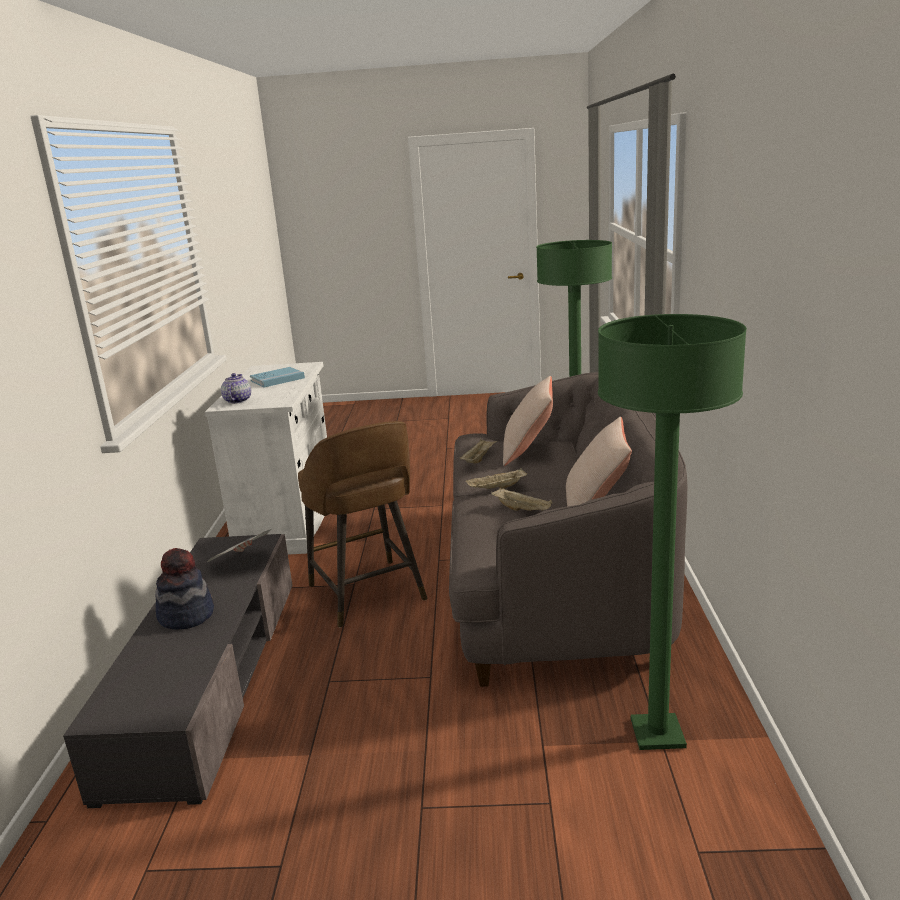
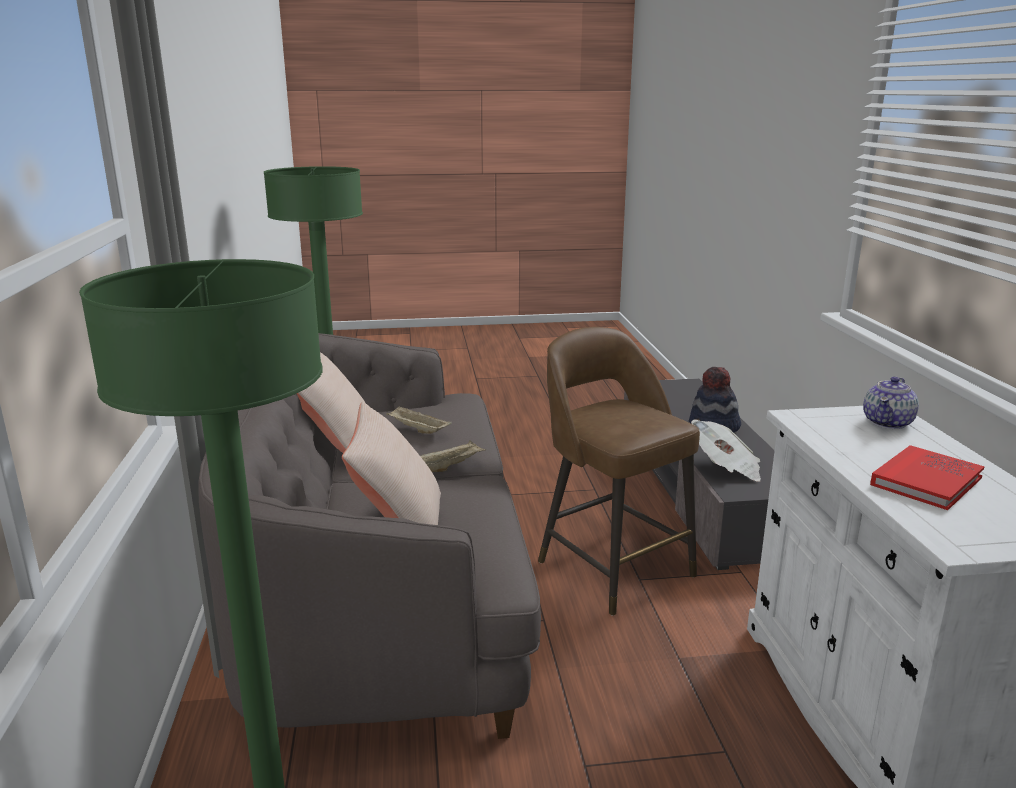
camera: 170 degrees right, 0 degrees up
(237, 401) = (888, 422): teapot -> teapot turned 45 degrees clockwise
(277, 379) = (926, 481): blue book -> red book
(478, 459) = (478, 507): beige tray -> none

